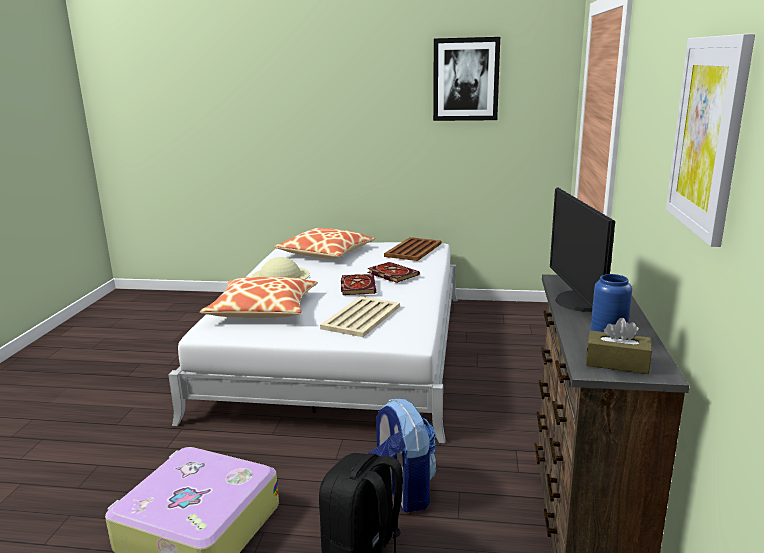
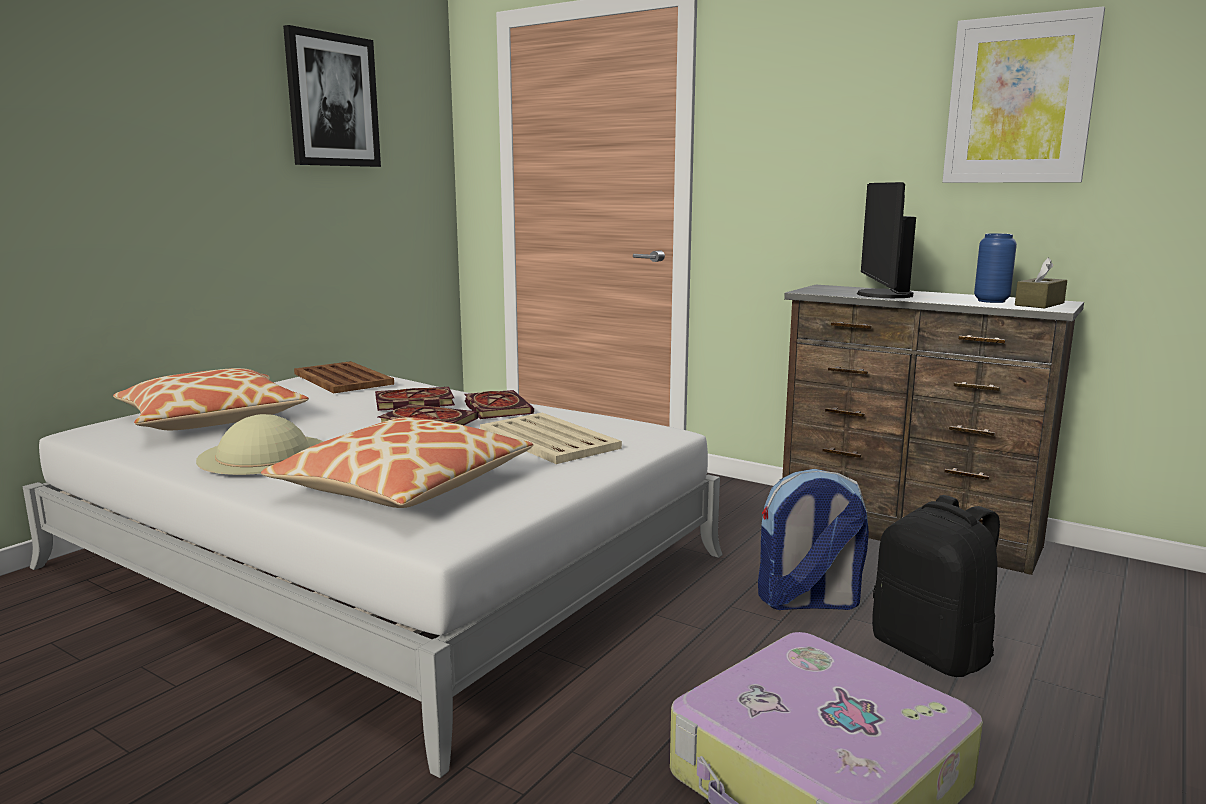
camera: 65 degrees left, 5 degrees down
(411, 292) = (495, 408): none -> book
(579, 302) = (881, 295): monitor -> monitor turned 75 degrees clockwise

